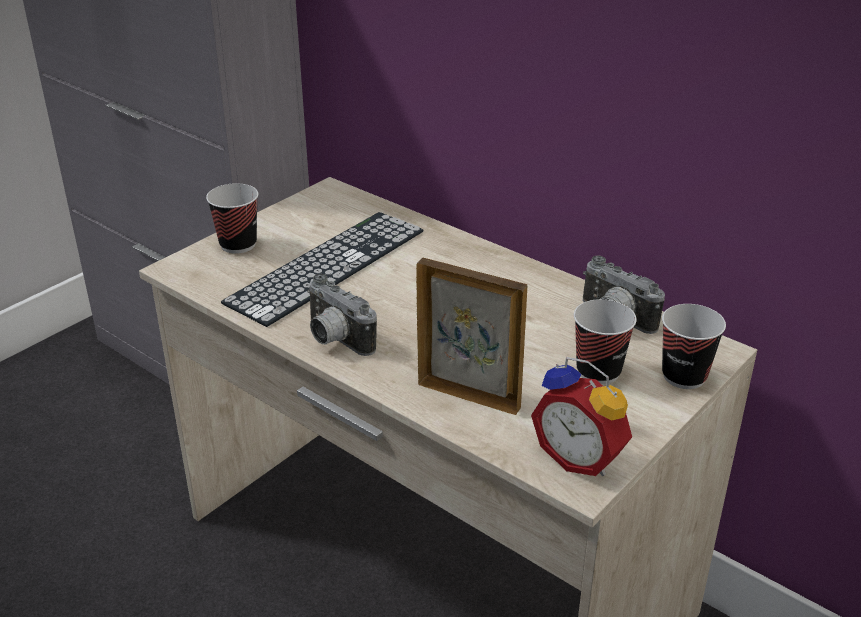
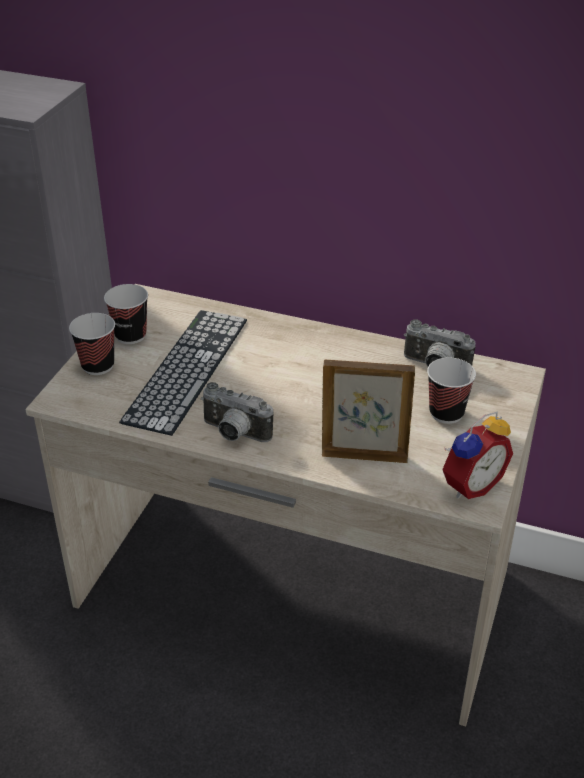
camera: 20 degrees left, 5 degrees up
(581, 458) = (470, 484): alarm clock -> alarm clock turned 60 degrees counterclockwise
(684, 376) = (507, 402): cup -> cup (130, 335)

